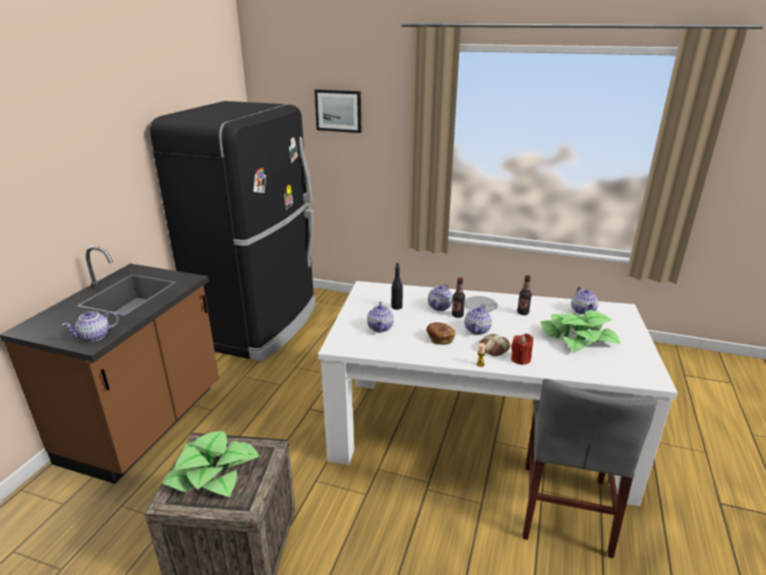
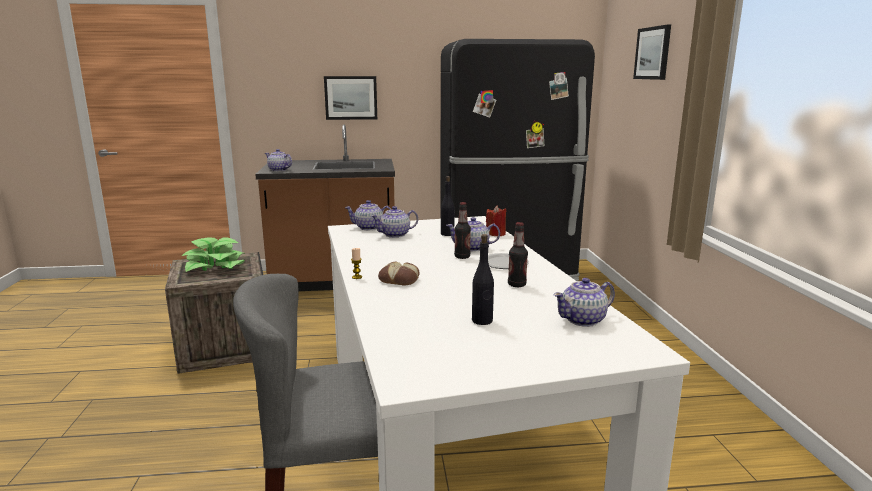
camera: 65 degrees right, 10 degrees down
(72, 209) = (351, 97): none -> picture
(439, 338) = (397, 256): bread -> none
(477, 330) = (437, 268): teapot -> teapot (369, 228)
(520, 359) = (386, 294): red candle -> red candle (495, 234)
(577, 338) = (482, 321): potted plant -> black bottle

